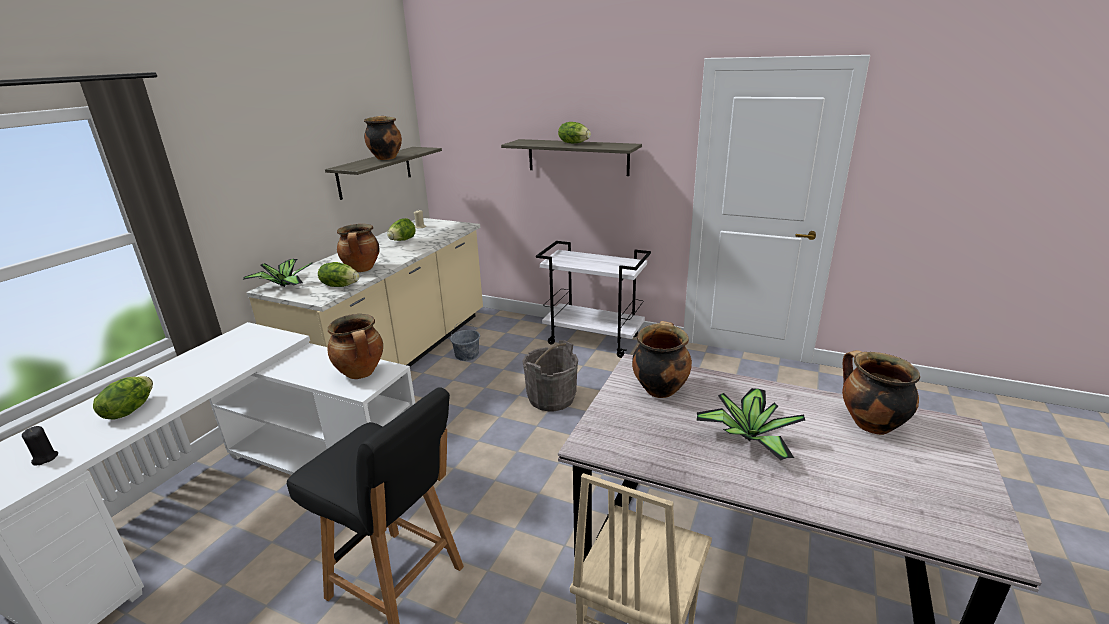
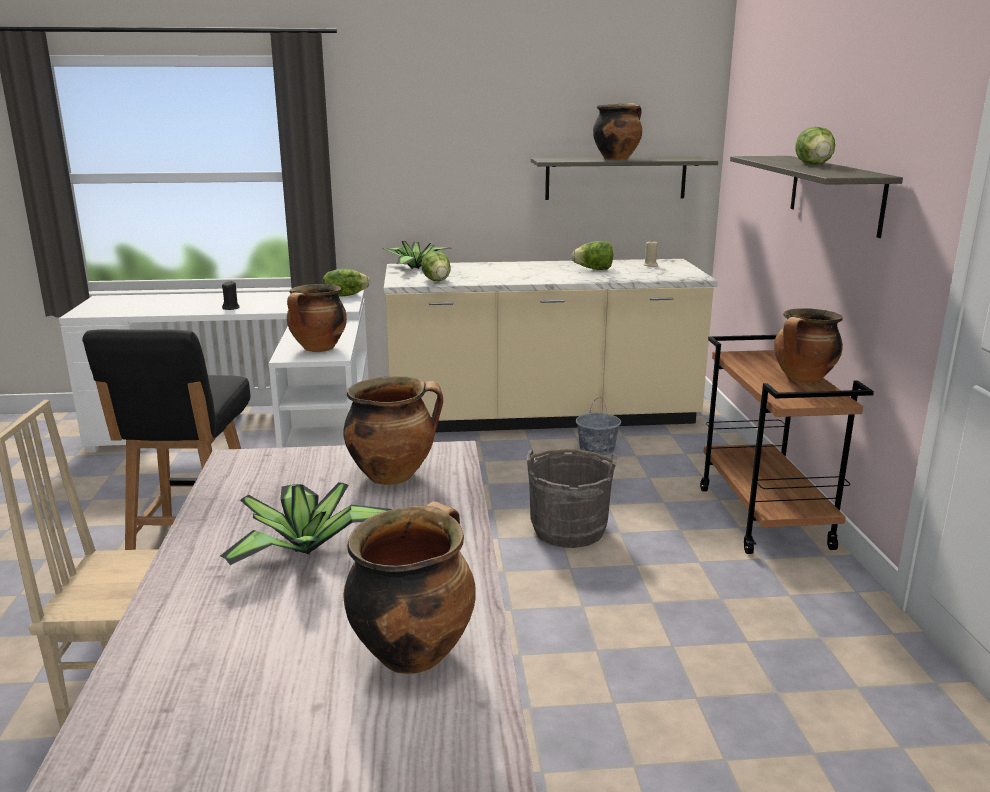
camera: 60 degrees right, 5 degrees down
(45, 458) = (128, 308): black candle -> black candle (231, 308)
(129, 410) = (197, 305): lettuce -> lettuce (345, 295)
(362, 269) = (488, 277): cooking pot -> cooking pot (803, 380)
(594, 340) = (765, 518): white cart -> brown cart

